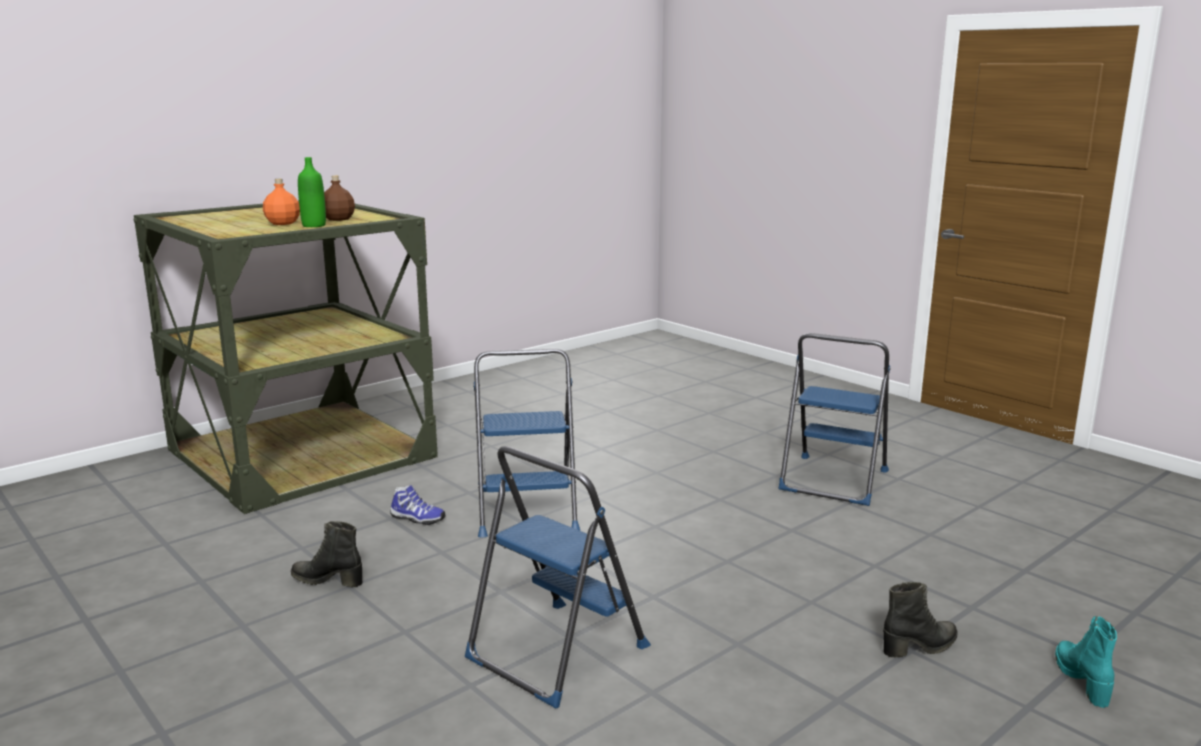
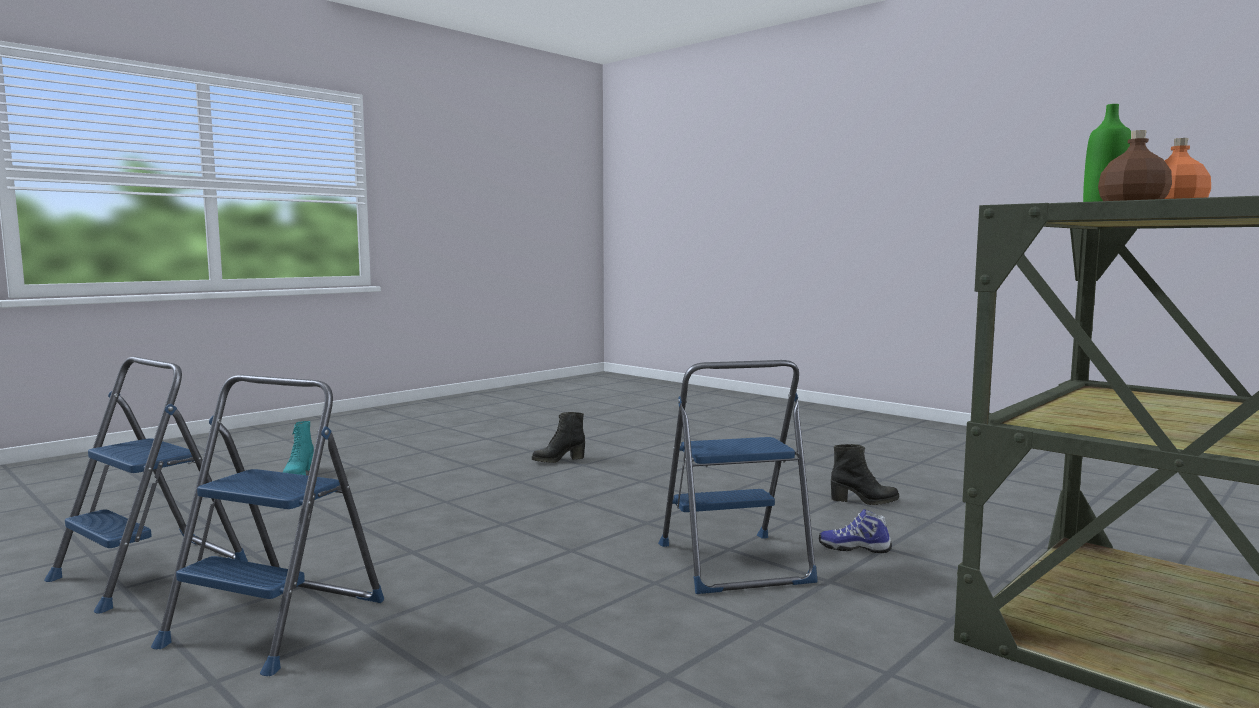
camera: 175 degrees right, 10 degrees down
(552, 654) = (651, 474): blue step ladder -> blue step ladder (157, 569)
(920, 647) = (387, 483): black boot -> black boot (558, 460)

